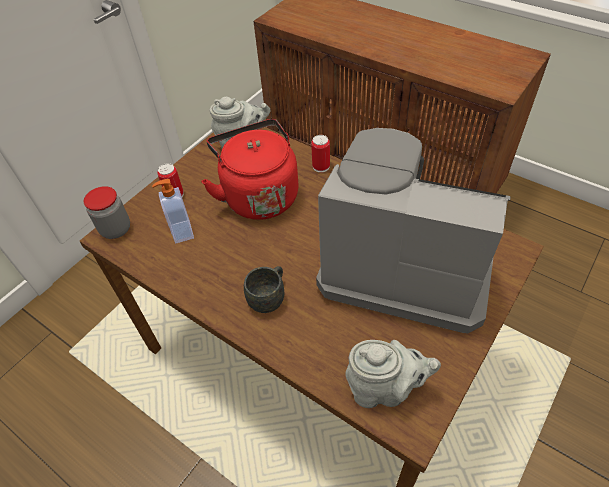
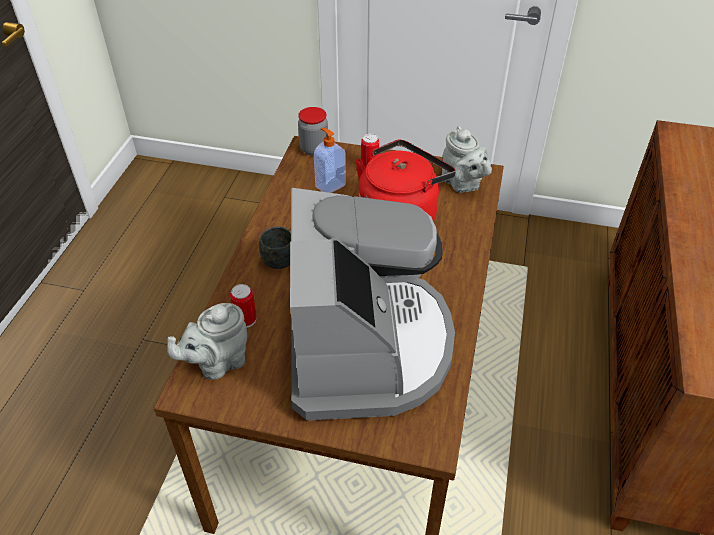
camera: 65 degrees right, 5 degrees down
(321, 166) = (466, 249): can -> can (245, 320)
(383, 389) = (218, 363): grey teapot -> grey teapot turned 75 degrees clockwise

